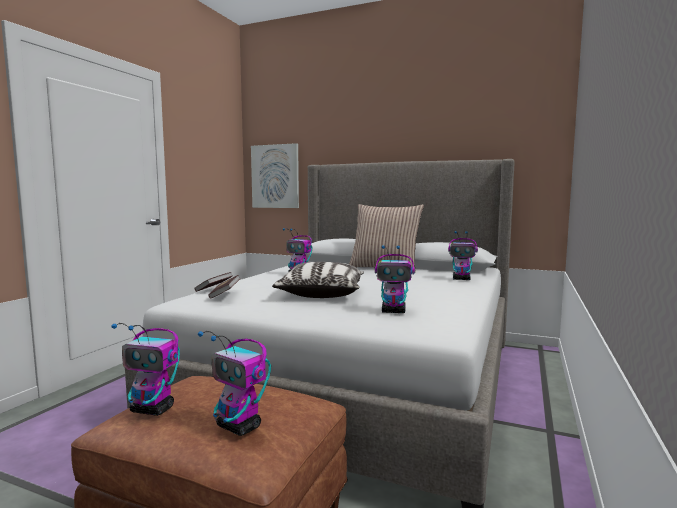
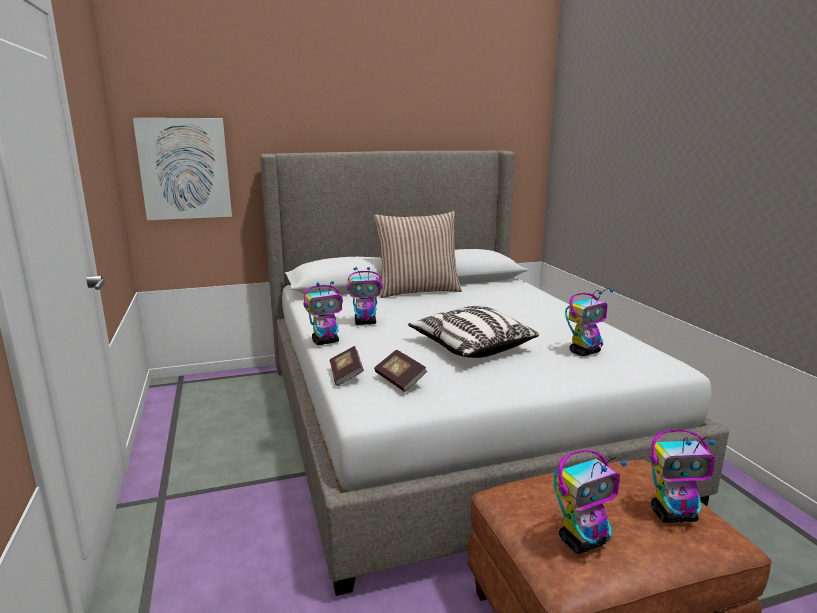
camera: 40 degrees left, 10 degrees up
(461, 279) = (521, 293): toy robot -> toy robot (326, 341)

